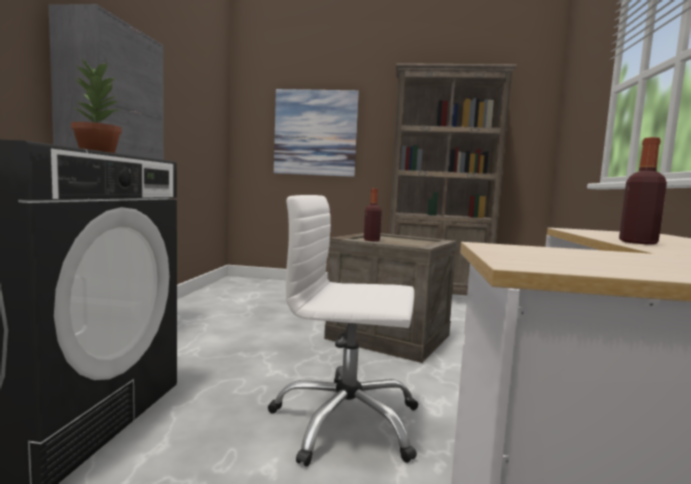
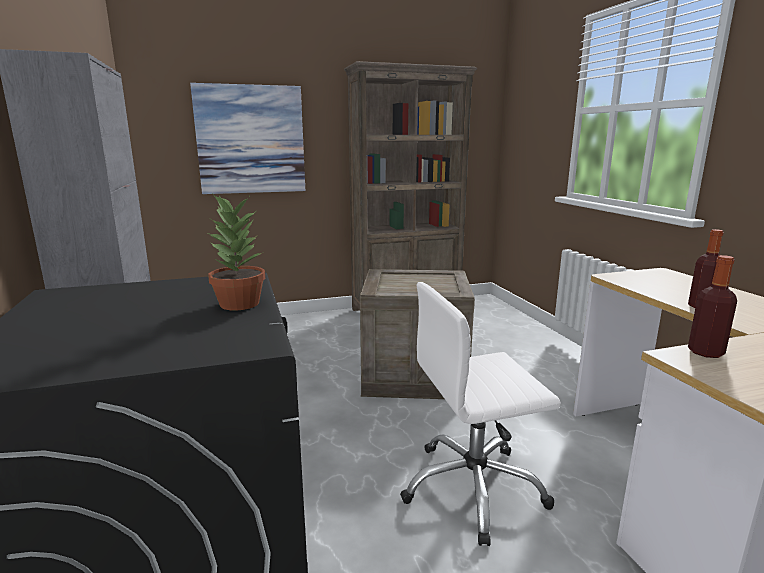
camera: 25 degrees left, 10 degrees up
(371, 240) = (398, 288): bottle -> bottle (705, 352)

